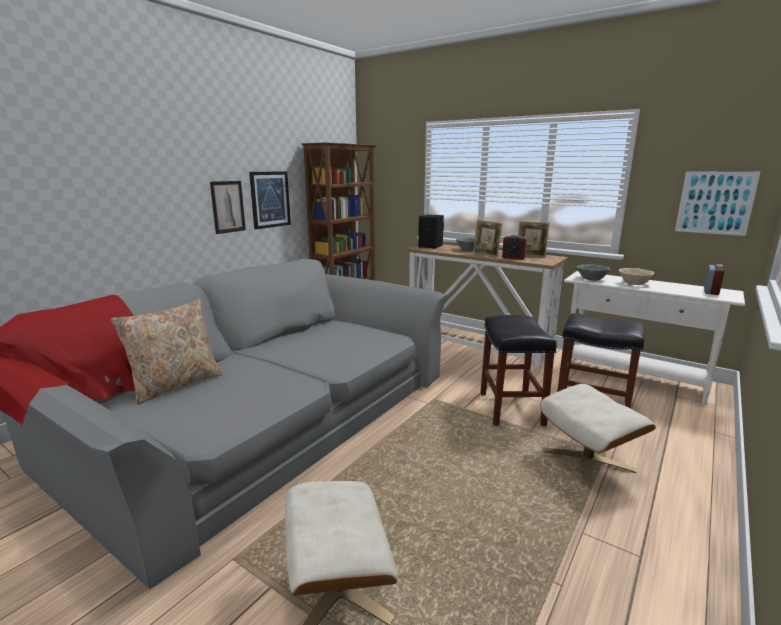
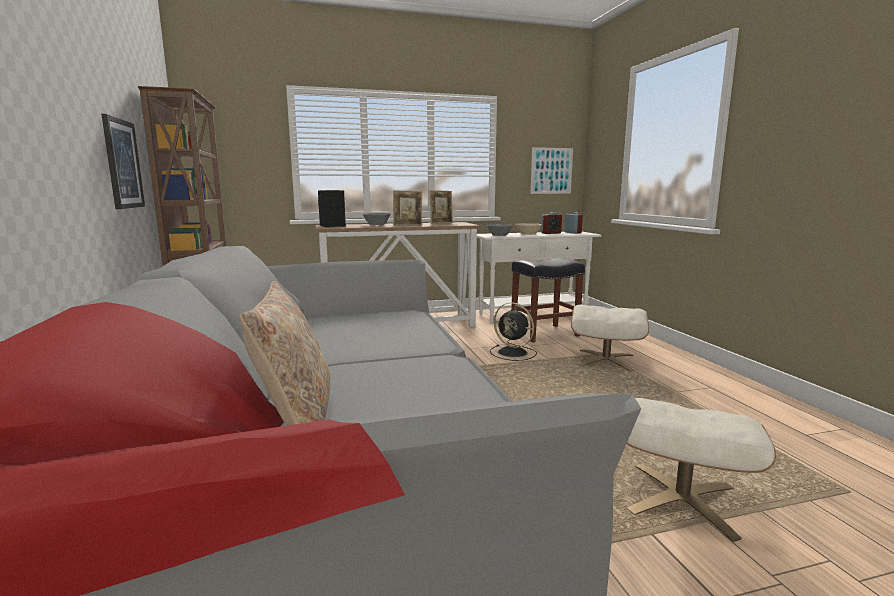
camera: 50 degrees left, 5 degrees down
(228, 207) = (89, 167): picture -> none
(512, 409) = (513, 353): black stool -> black fan
(513, 258) = (436, 225): alarm clock -> alarm clock (551, 233)

